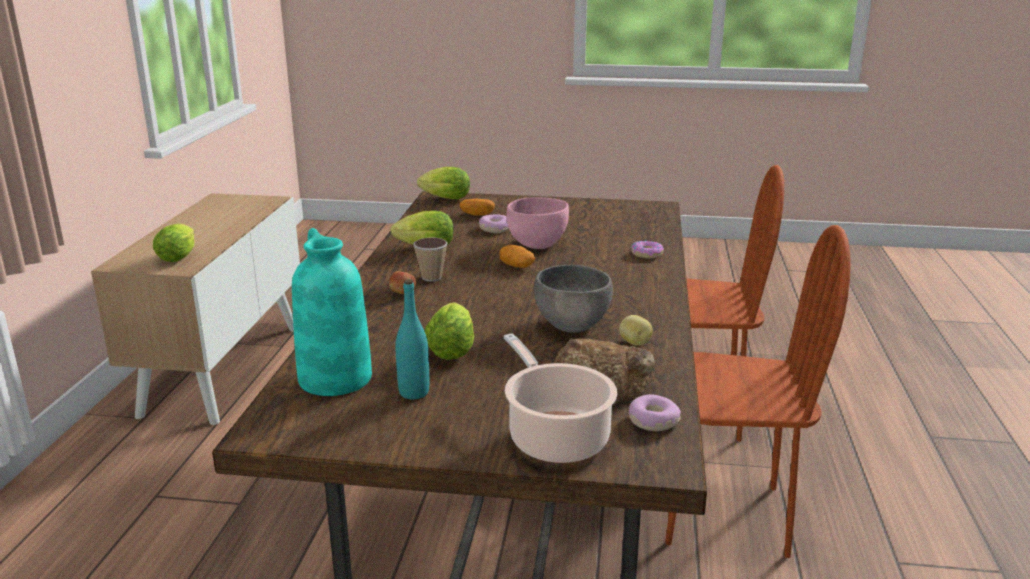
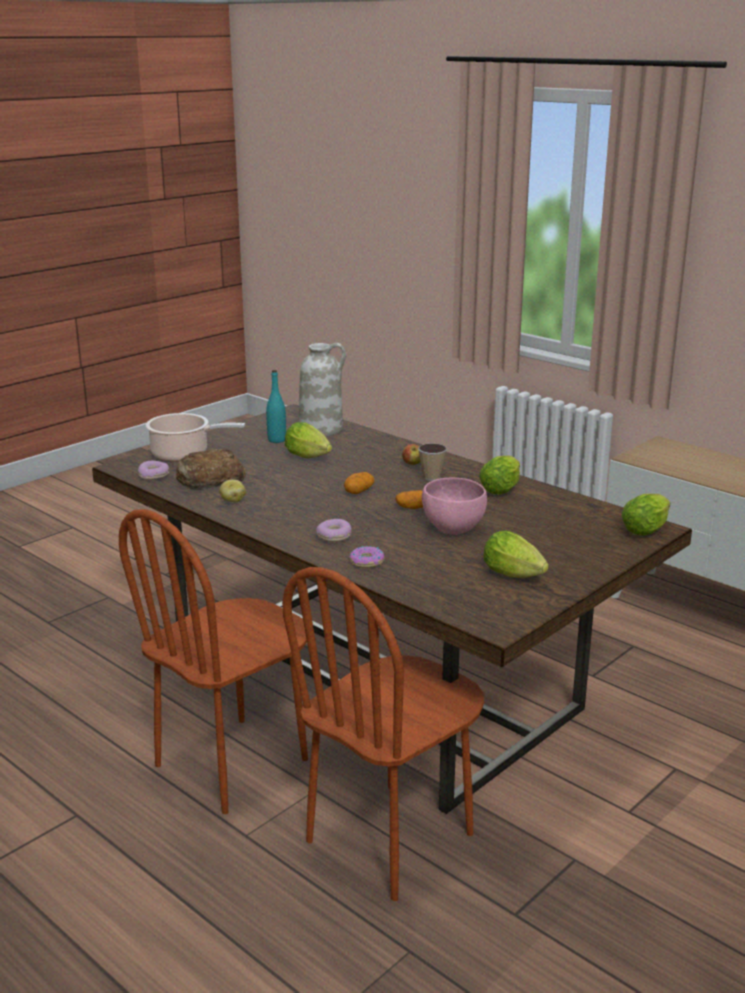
camera: 125 degrees right, 0 degrees up
(179, 256) = (664, 460): lettuce -> lettuce (516, 576)
(334, 378) = (322, 429): turquoise vase -> white vase
(477, 214) = (573, 530): potato -> potato (358, 491)
(494, 229) = (518, 525): donut -> donut (334, 536)
(572, 325) = (285, 493): grey bowl -> none

